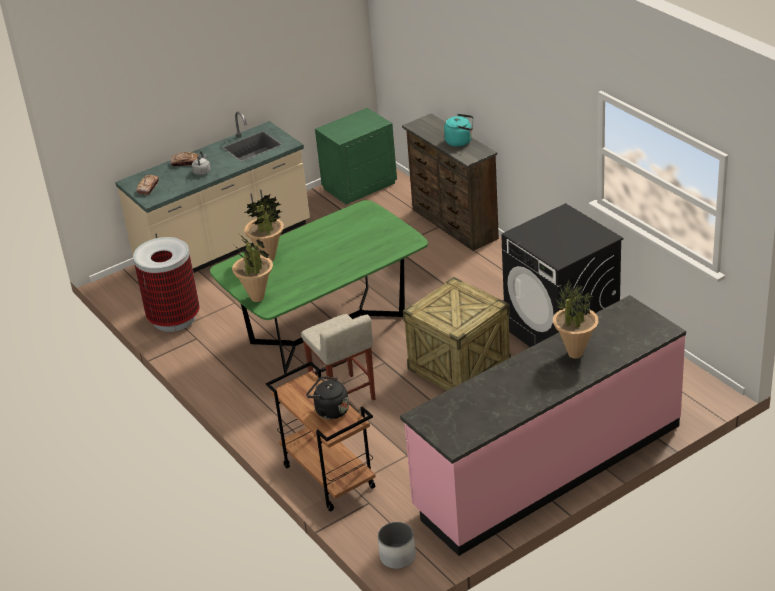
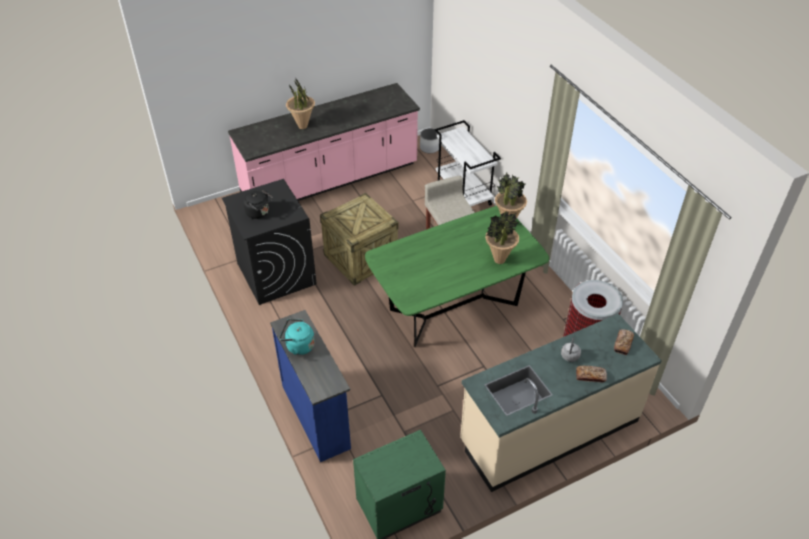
camera: 175 degrees left, 10 degrees up
(327, 477) = (464, 195): brown cart -> white cart
(329, 410) = (460, 144): black kettle -> black kettle (259, 213)
(454, 225) = (316, 415): brown dresser -> blue dresser

